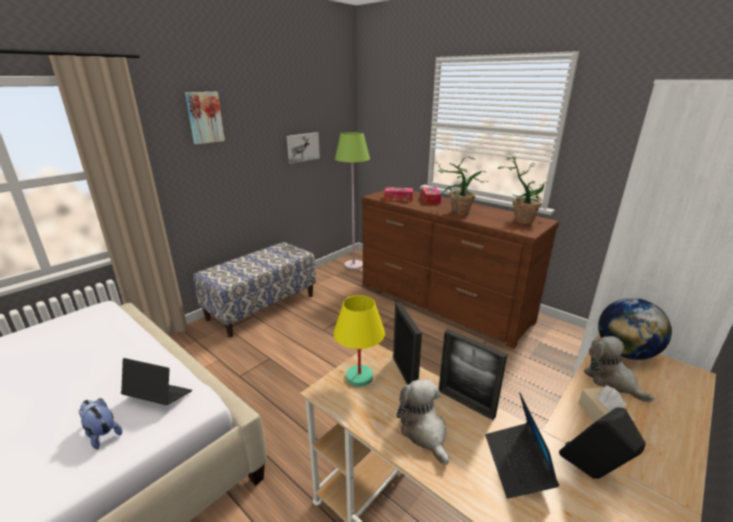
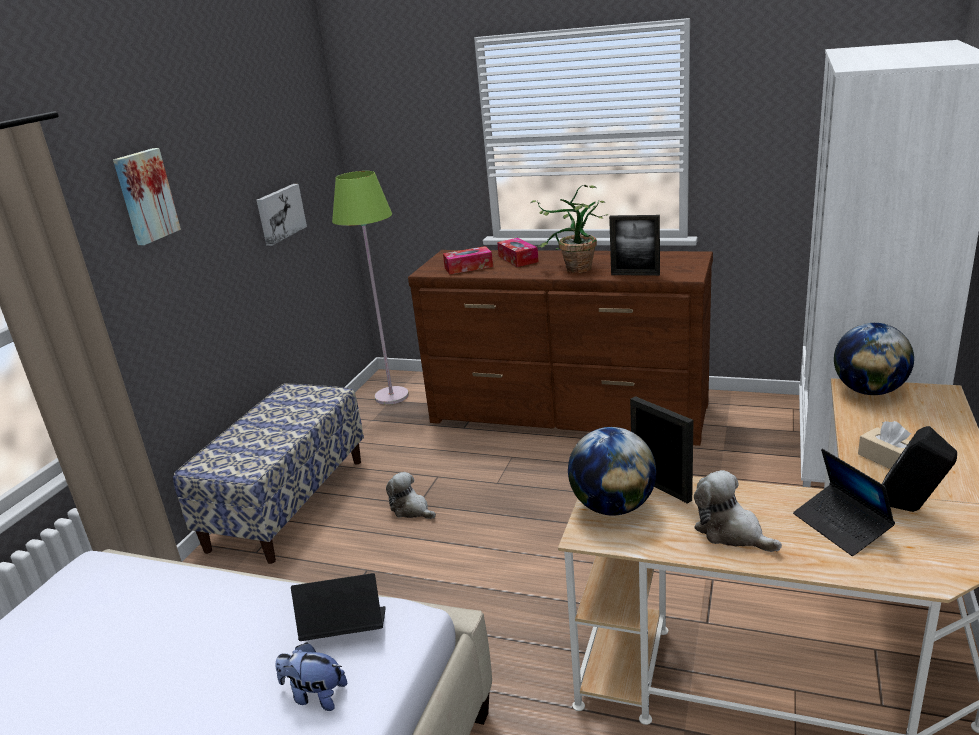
camera: 20 degrees left, 0 degrees up
(360, 377) = (612, 507): yellow table lamp -> globe
(466, 403) = (750, 492): picture frame -> picture frame (635, 274)
(521, 219) = (666, 260): potted plant -> none
(611, 380) = (874, 422): plush toy -> plush toy (411, 509)

